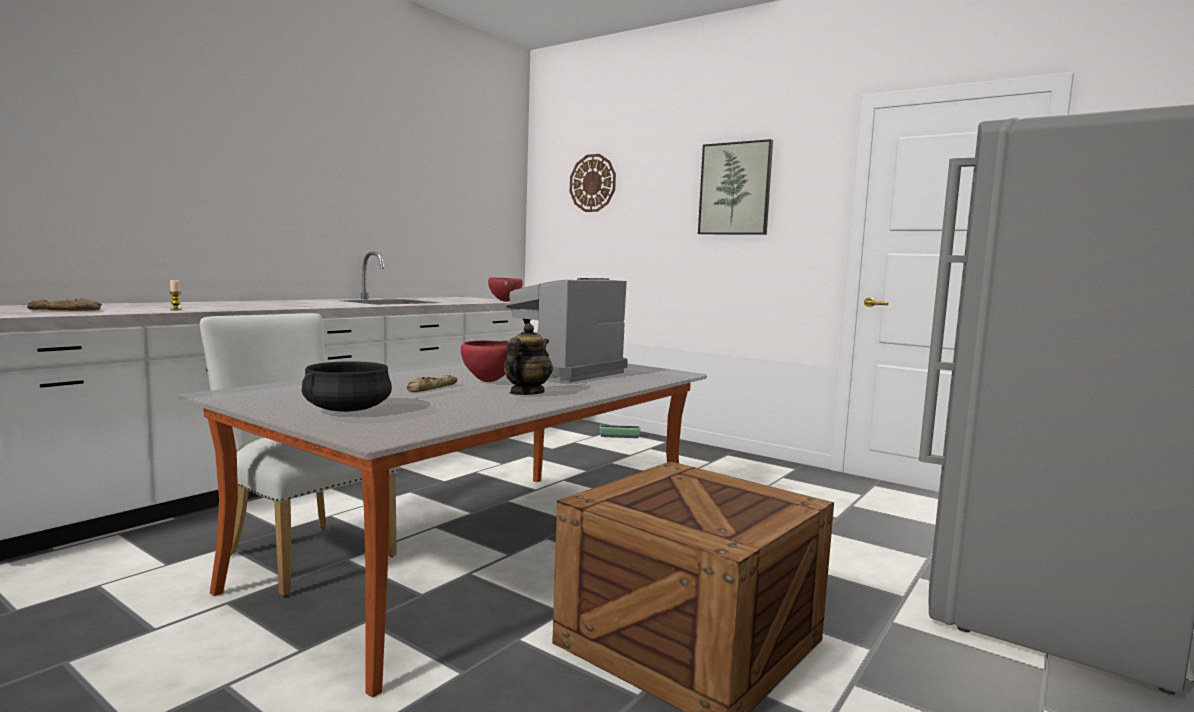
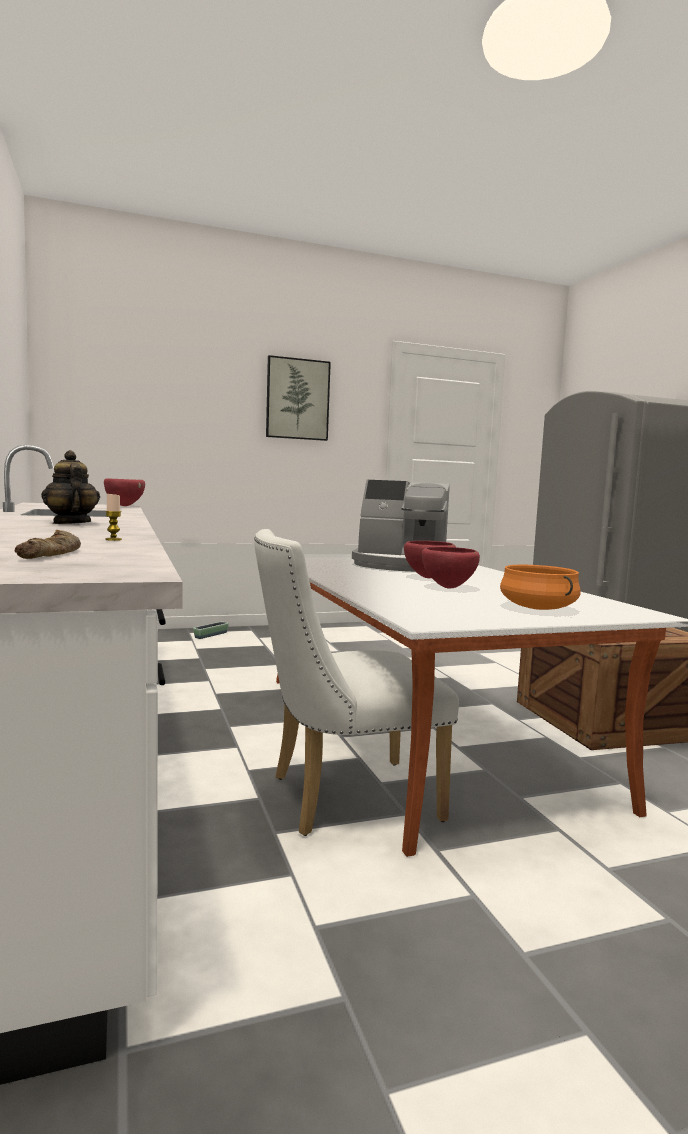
camera: 55 degrees left, 0 degrees up
(347, 409) = (537, 608): black cooking pot -> orange cooking pot
(431, 388) = (449, 588): bread -> red bowl
(526, 393) = (490, 579): teapot -> teapot (71, 523)
(562, 372) = (400, 565): coffee machine -> coffee machine turned 60 degrees counterclockwise
(592, 183) = (135, 374): wall clock -> none

